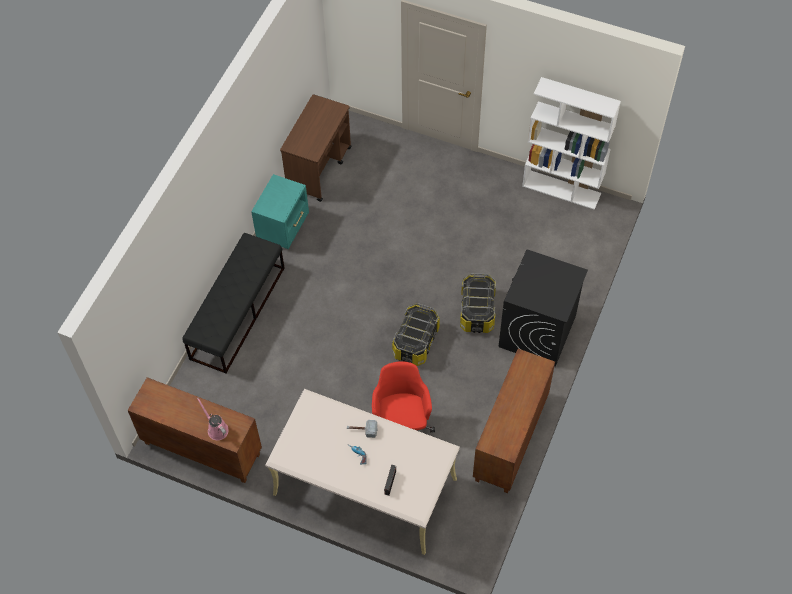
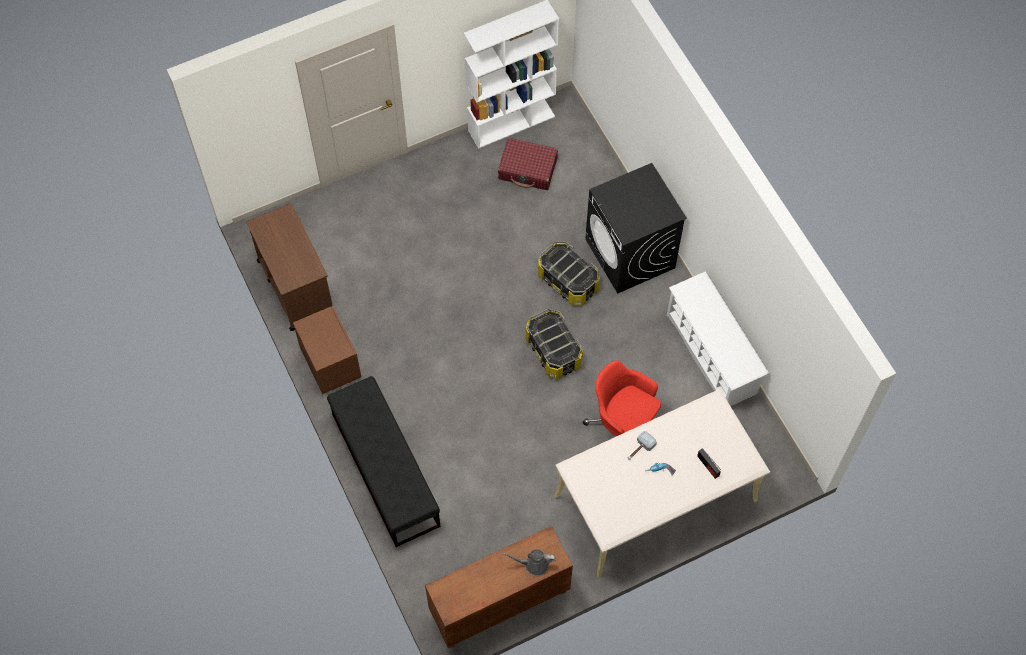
camera: 50 degrees left, 5 degrees up
(216, 429) = (533, 564): pink watering can -> grey watering can
(284, 227) = (331, 363): turquoise nightstand -> brown nightstand
(511, 440) = (712, 354): brown cabinet -> white shoe rack
(537, 225) = (528, 169): none -> red suitcase

